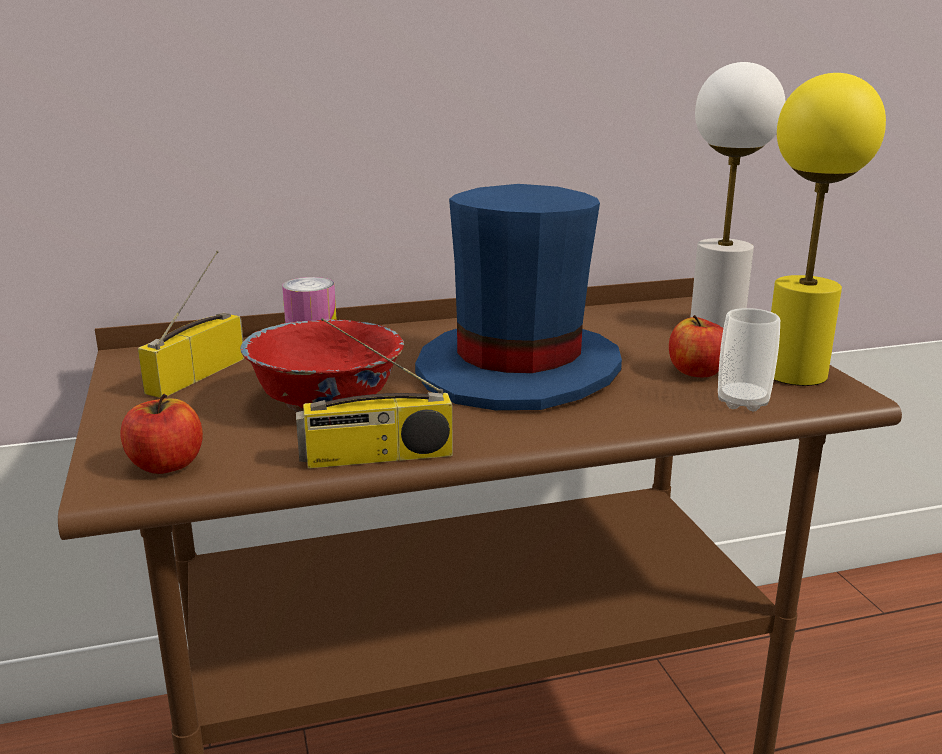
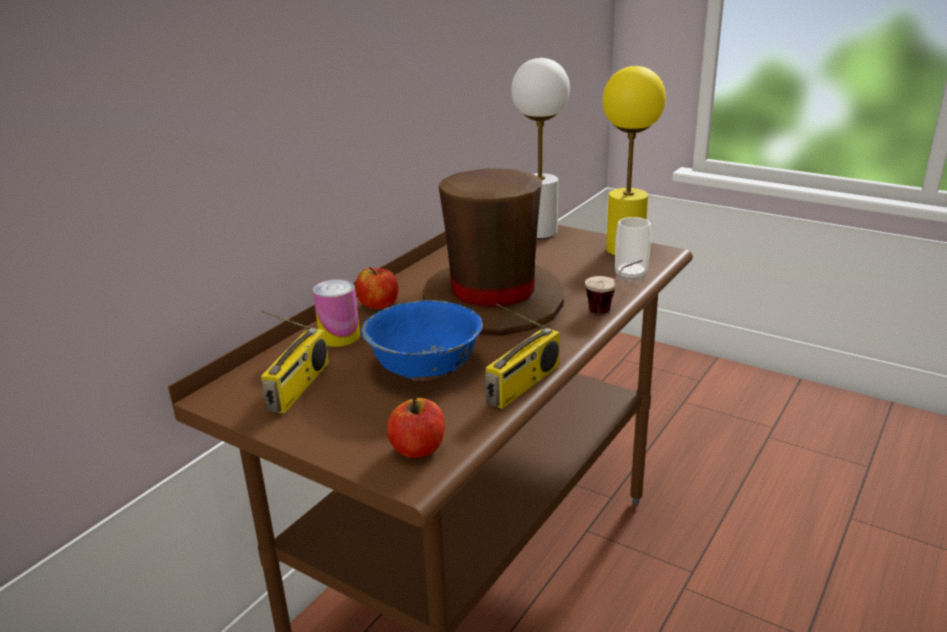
camera: 40 degrees left, 5 degrees up
(197, 374) = (299, 387): radio -> radio turned 150 degrees counterclockwise
(325, 400) = (424, 366): red bowl -> blue bowl
(519, 370) = (494, 300): blue hat -> brown hat
(639, 427) = (611, 309): none -> cup
(696, 372) = (581, 266): apple -> apple (378, 304)

